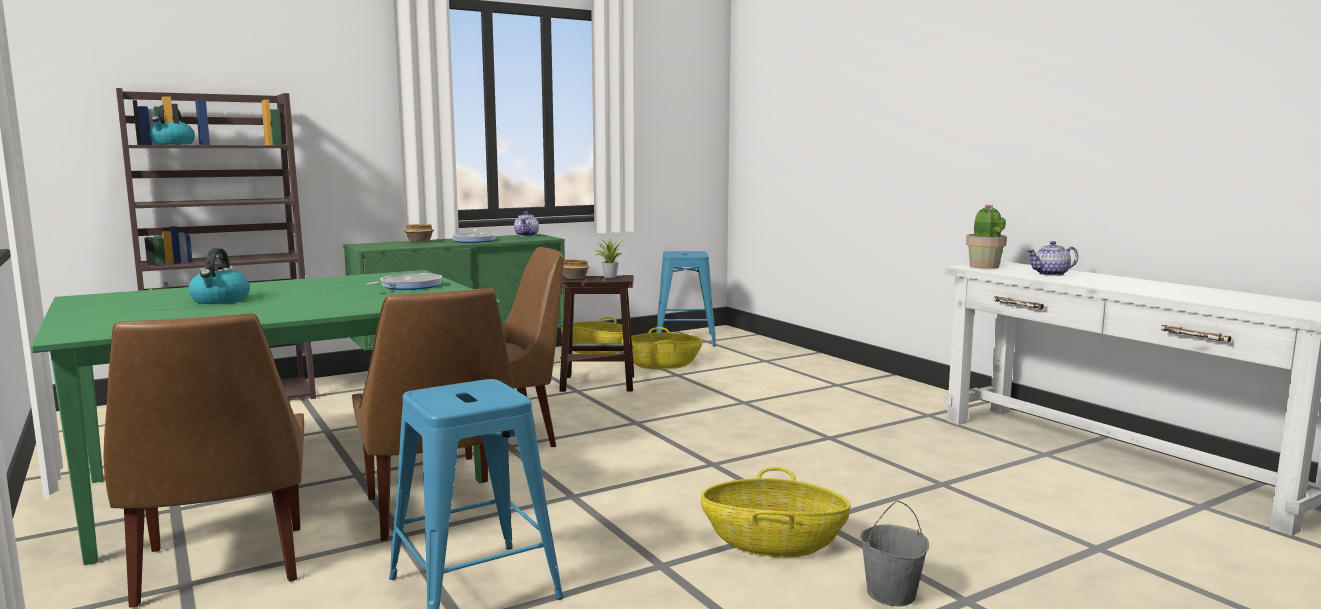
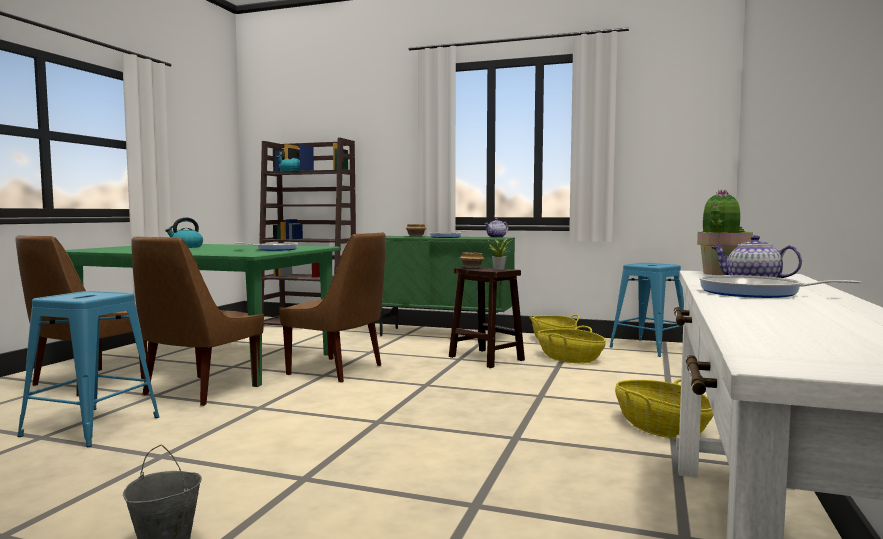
camera: 50 degrees right, 5 degrees down
(773, 543) = (237, 476): basket -> basket (660, 427)
(1096, 281) = (755, 293): none -> frying pan

